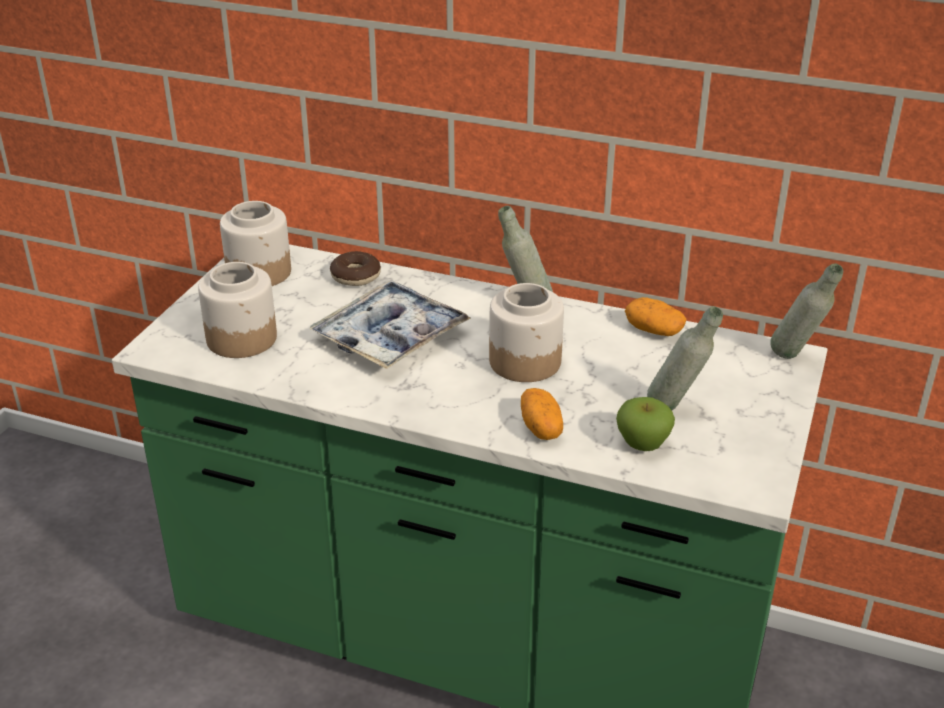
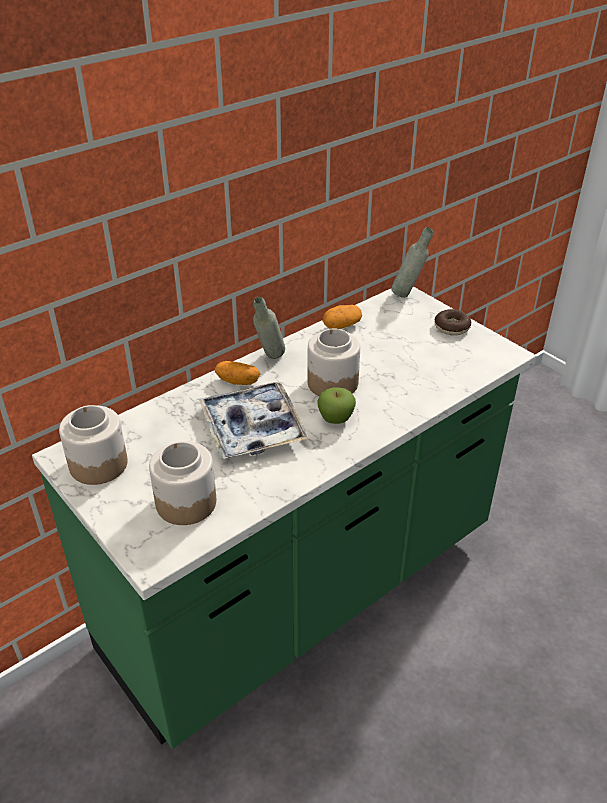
camera: 60 degrees left, 5 degrees up
(355, 276) = (158, 418): donut -> donut (452, 327)
(541, 428) = (405, 403): potato -> potato (238, 381)
(642, 445) = (447, 374): apple -> apple (335, 419)
(677, 409) = (423, 349): grey bottle -> none

